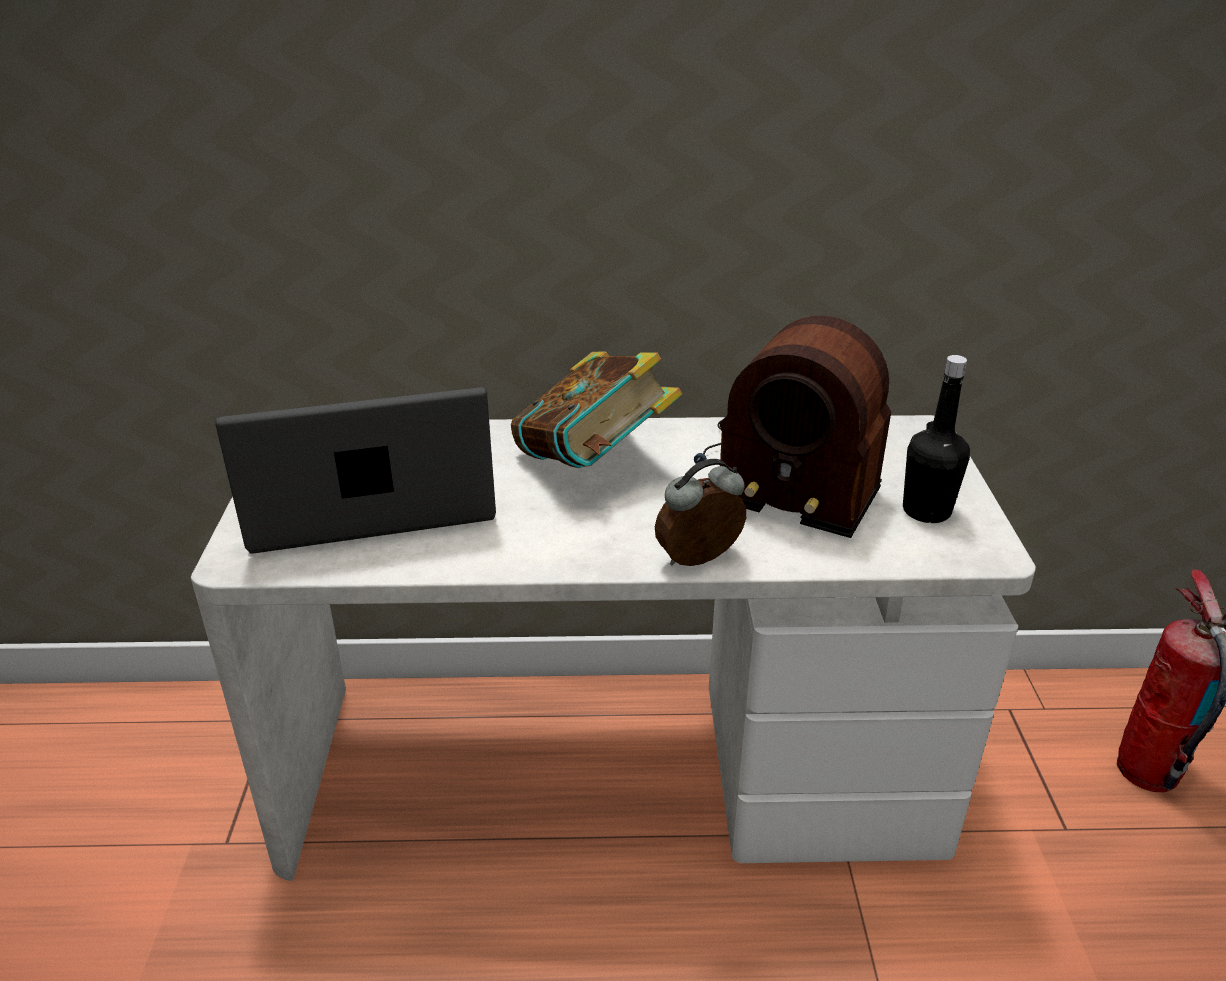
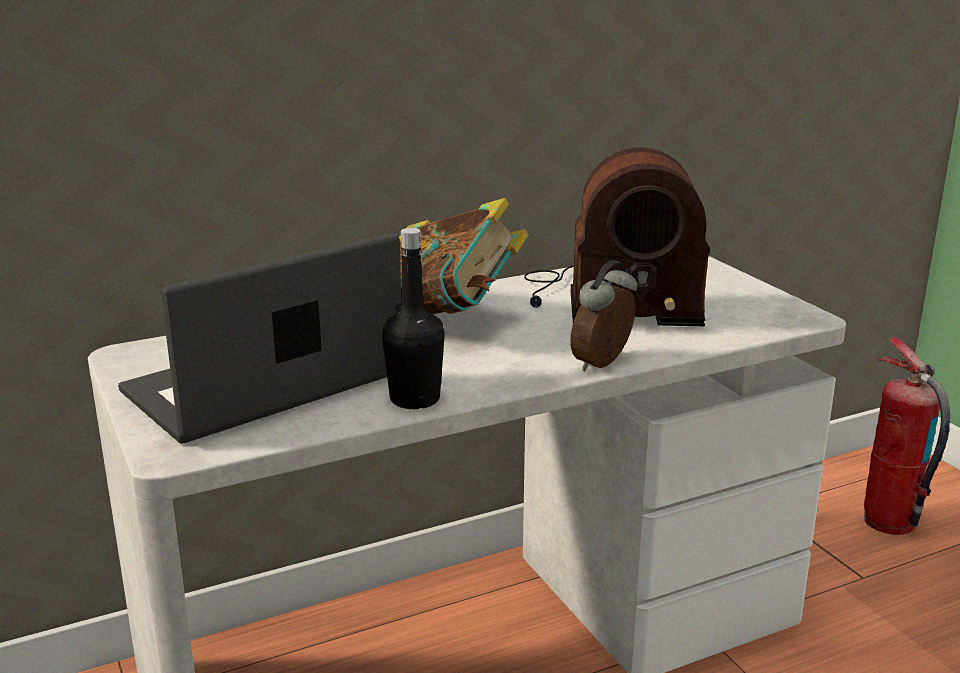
camera: 25 degrees left, 10 degrees down
(926, 511) = (738, 302): black bottle -> black bottle (415, 399)

